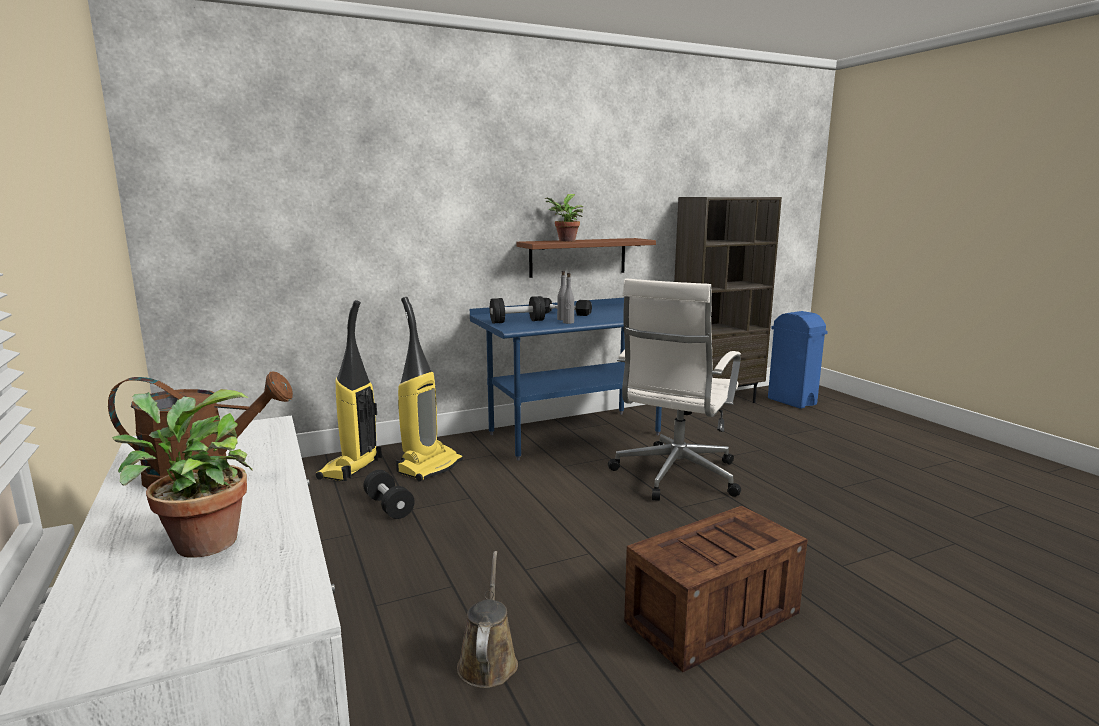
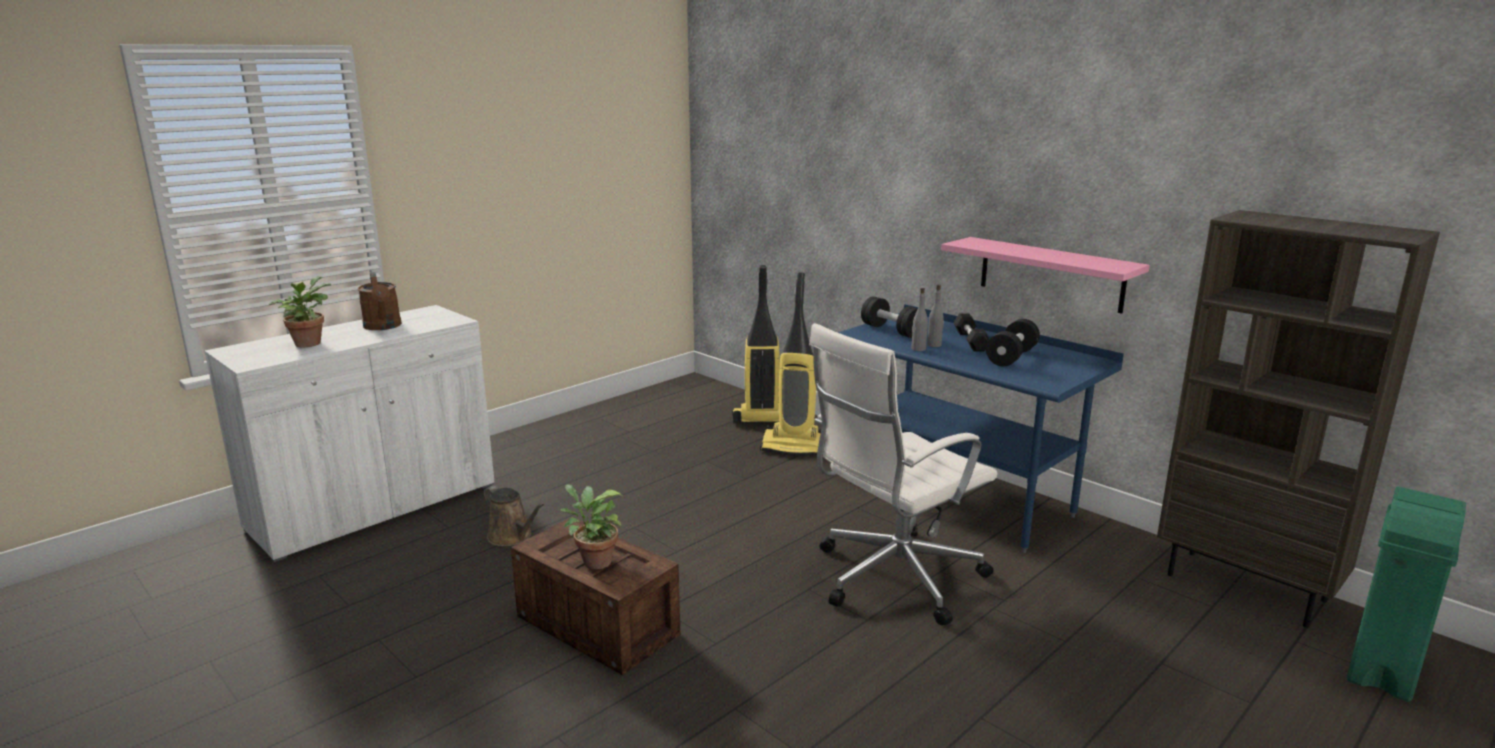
camera: 70 degrees right, 5 degrees up
(389, 506) = (704, 451): black dumbbell -> black dumbbell (1011, 357)
(488, 661) = (512, 537): brown watering can -> brown watering can turned 60 degrees clockwise
(565, 241) = (1011, 248): potted plant -> potted plant (594, 561)
(578, 257) = (1051, 274): brown shelf -> pink shelf
(674, 476) = (893, 577): white office chair -> white office chair turned 45 degrees counterclockwise
(792, 402) = (1381, 671): blue trash can -> green trash can

